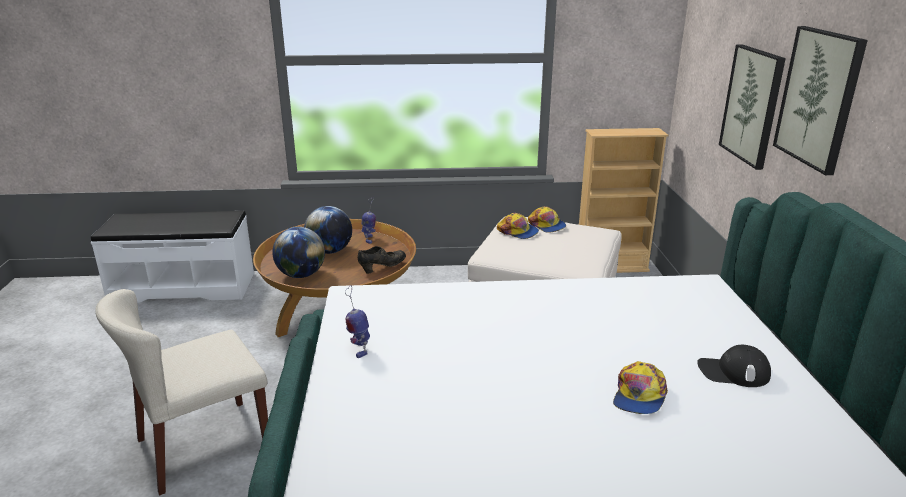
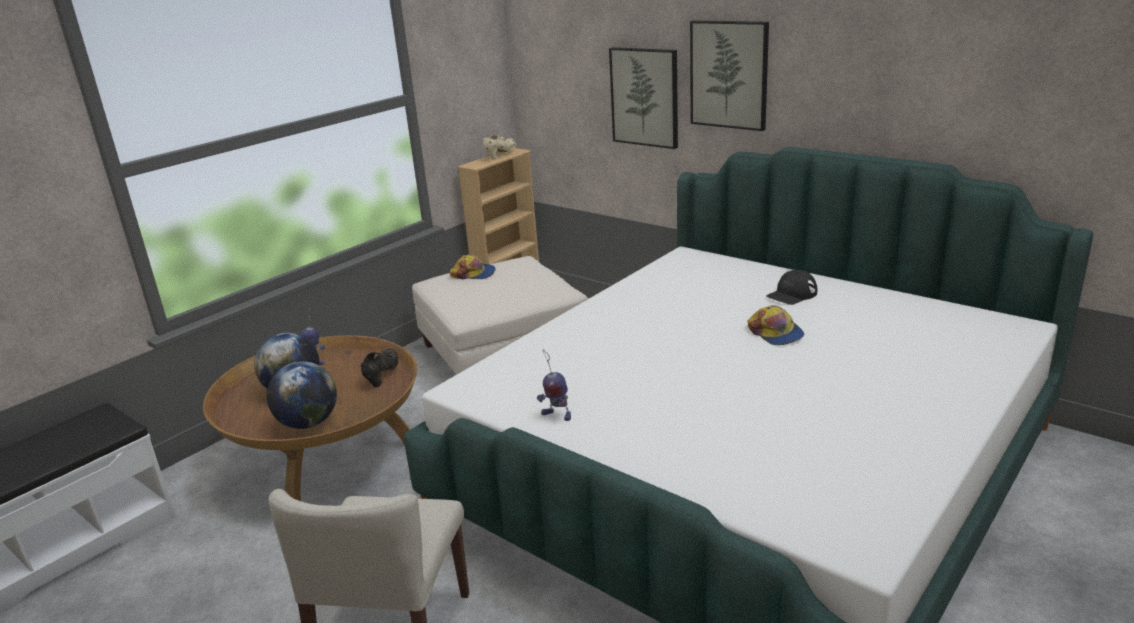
camera: 45 degrees left, 0 degrees up
(518, 232) = (459, 288): cap -> none
(635, 130) = (501, 155): none -> beige shoe

